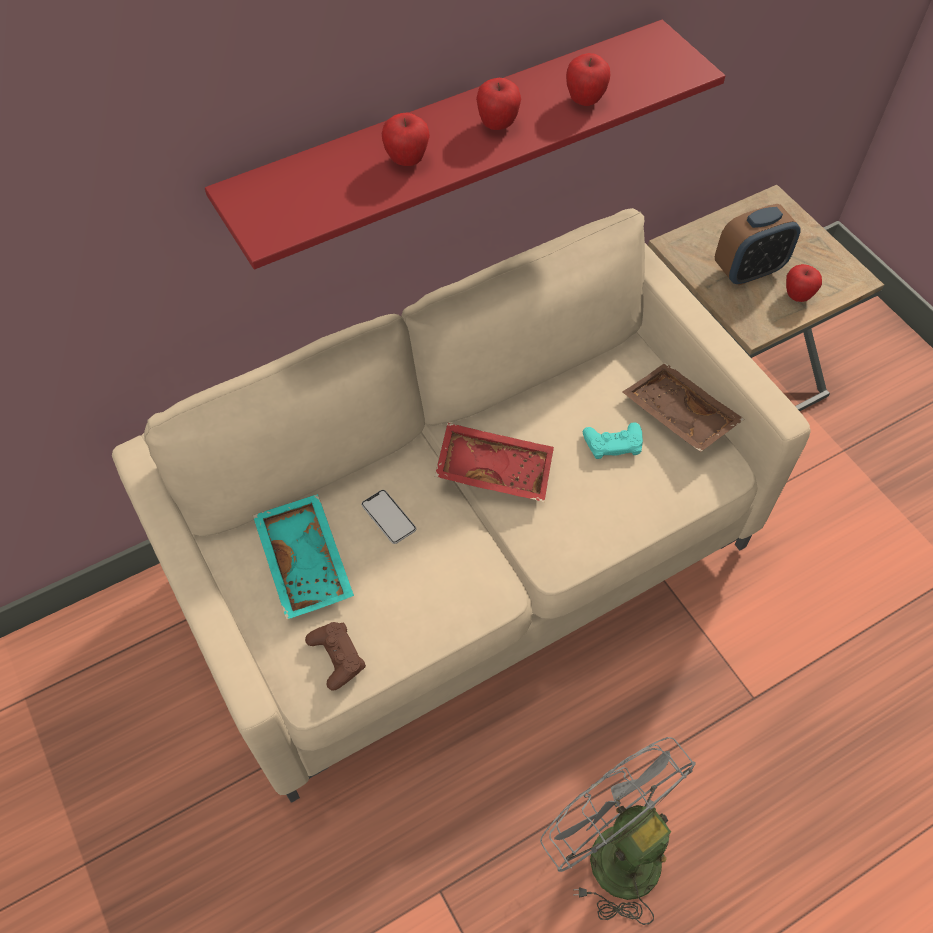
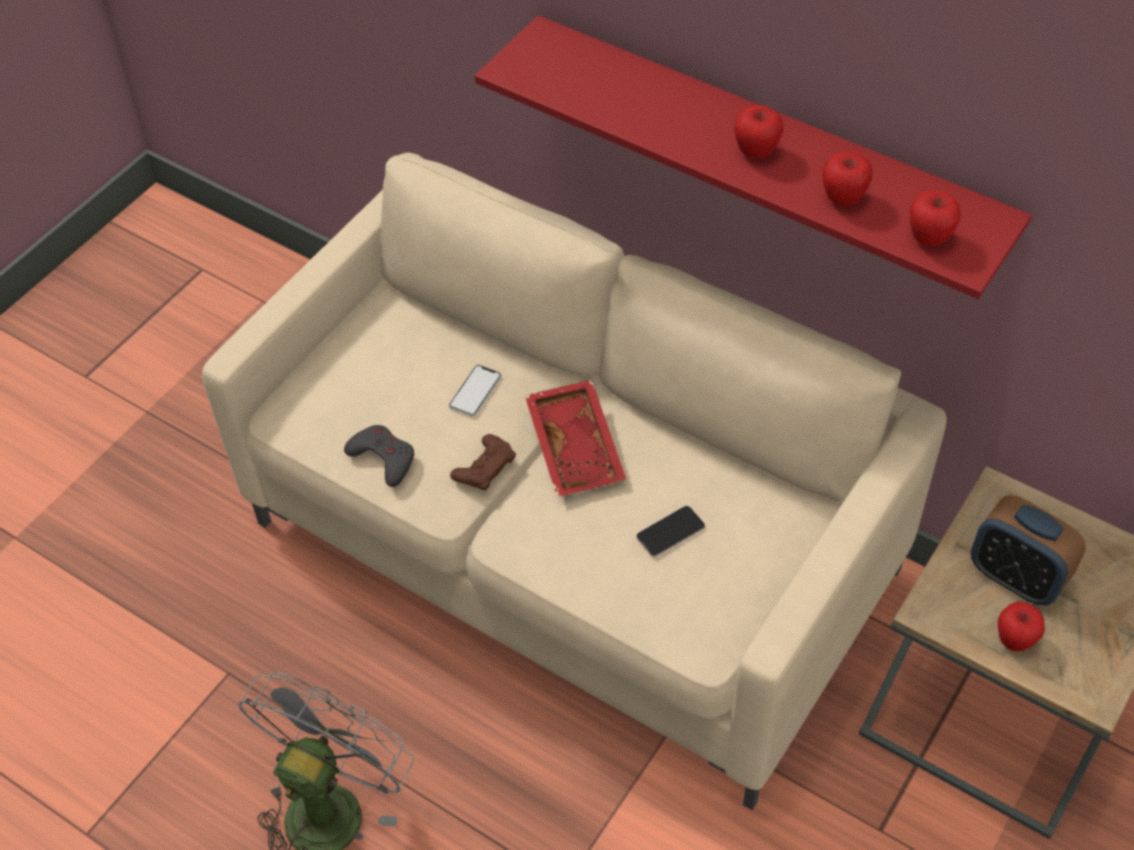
camera: 65 degrees right, 5 degrees down
(307, 562) = (396, 356): turquoise tray -> none
(336, 657) = (317, 417): brown game controller -> brown game controller (484, 467)
(406, 160) = (660, 113): apple -> apple (928, 238)
(418, 619) = (383, 458): none -> grey game controller
(613, 443) = (670, 532): turquoise game controller -> phone
(677, 416) = (744, 577): brown tray -> none

